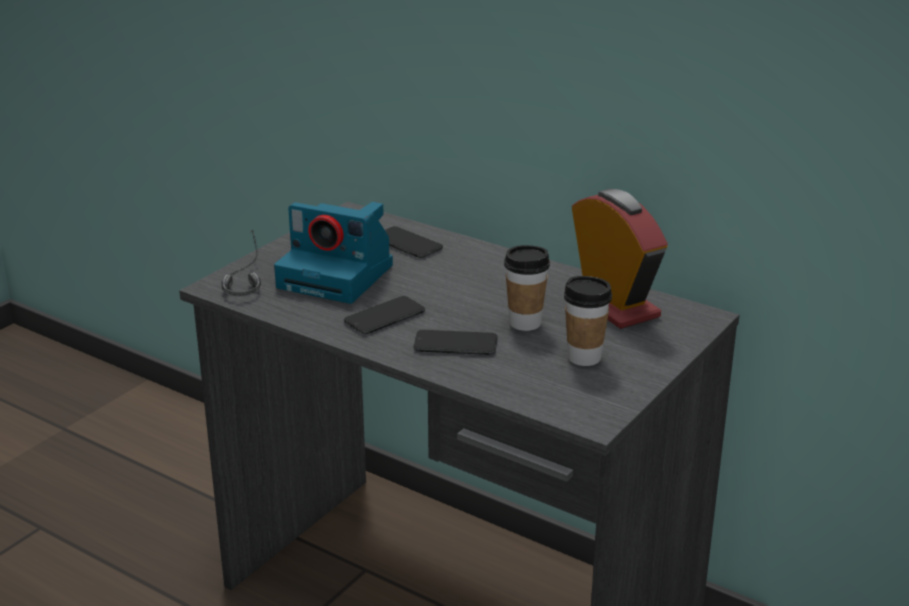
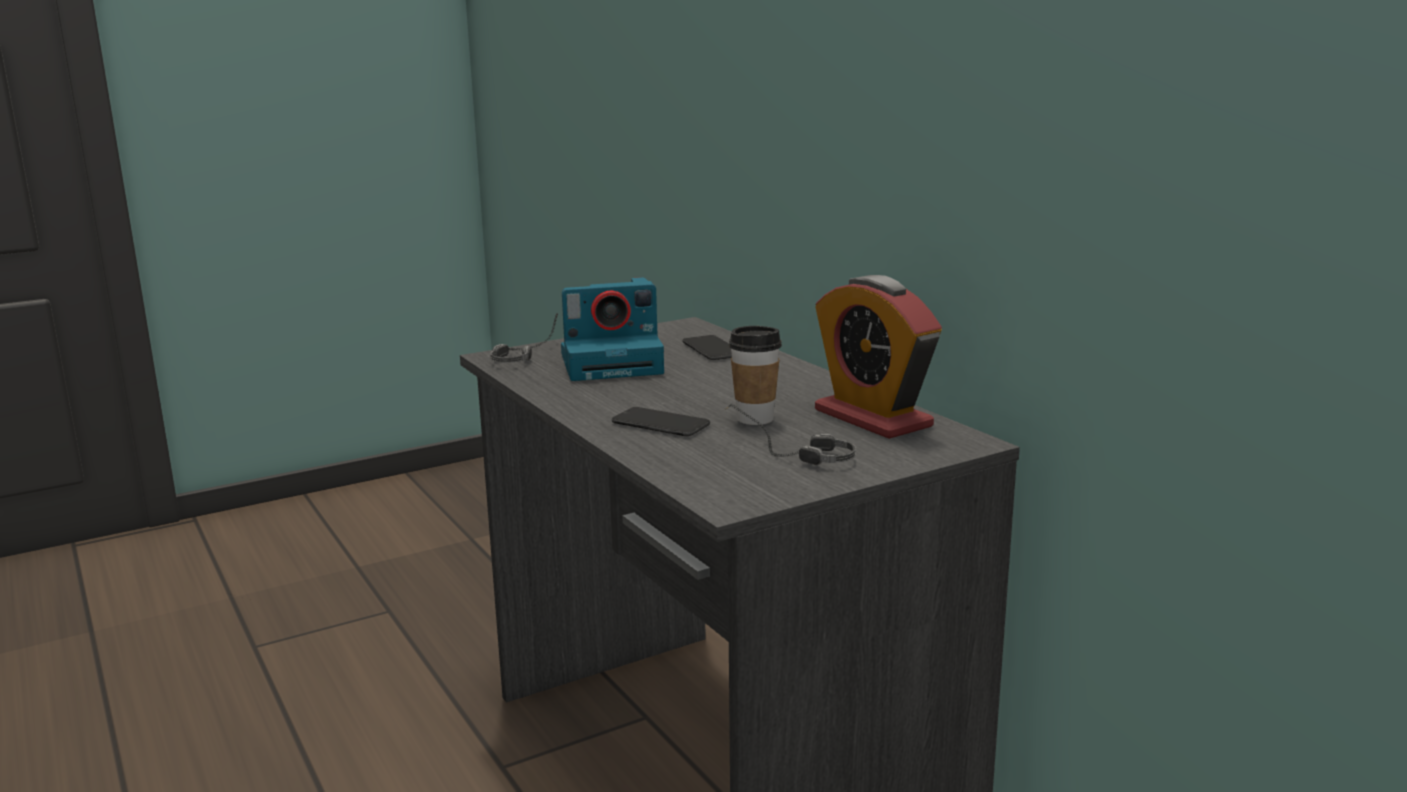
camera: 25 degrees right, 10 degrees down
(338, 276) = (614, 363): camera -> camera turned 60 degrees counterclockwise
(384, 316) = (617, 395): phone -> none
(584, 357) = (785, 453): cup -> headphones
(612, 304) = (872, 418): alarm clock -> alarm clock turned 150 degrees clockwise

